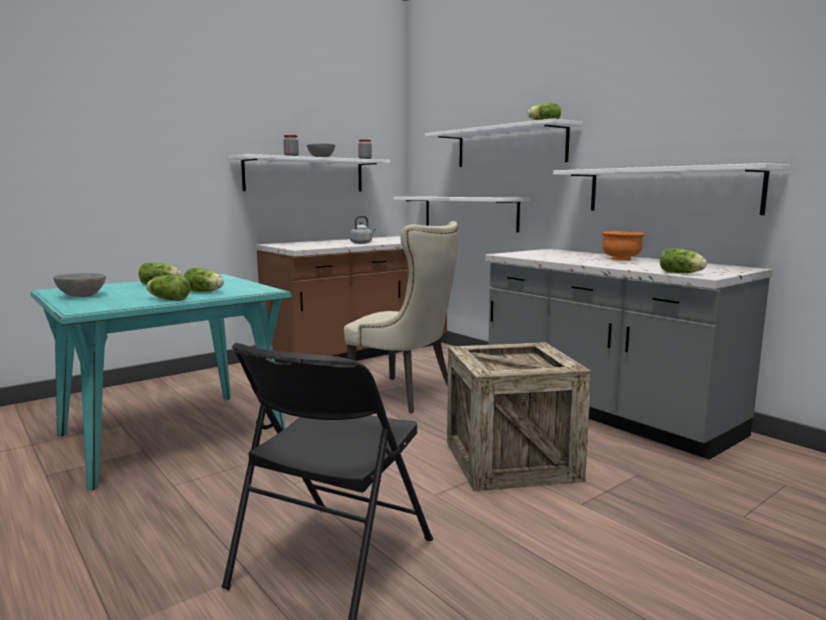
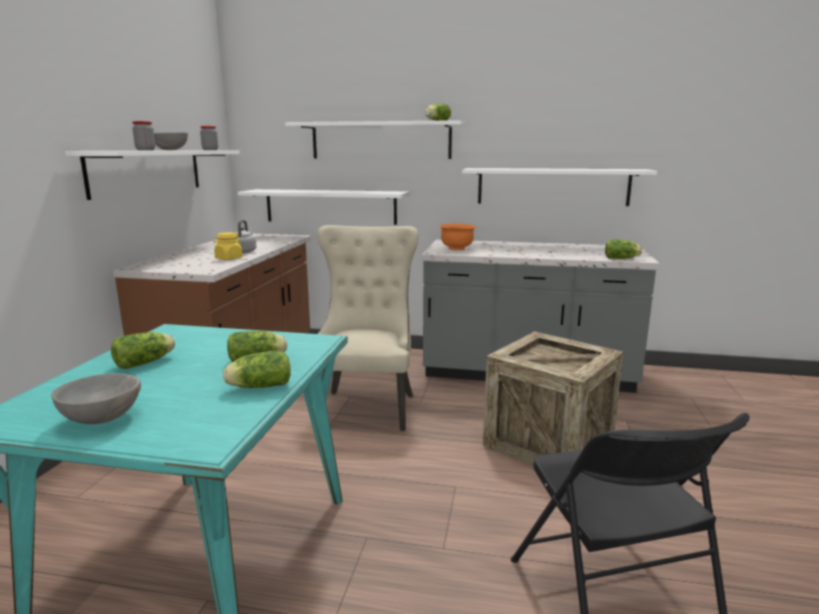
camera: 40 degrees left, 5 degrees up
(336, 245) = (228, 258): none -> yellow jar
(404, 395) = (366, 409): beige chair -> beige chair turned 75 degrees counterclockwise
(621, 259) = (534, 247): orange bowl -> orange bowl (457, 249)

